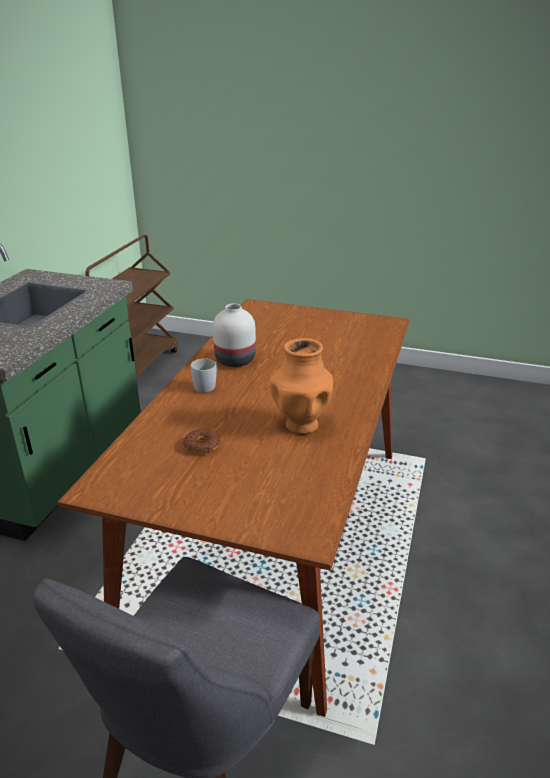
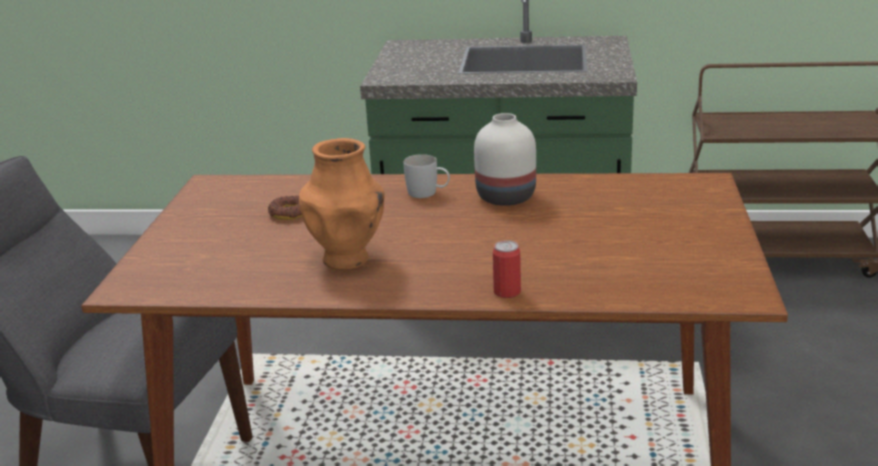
camera: 80 degrees right, 5 degrees down
(368, 376) = (507, 292): none -> can

